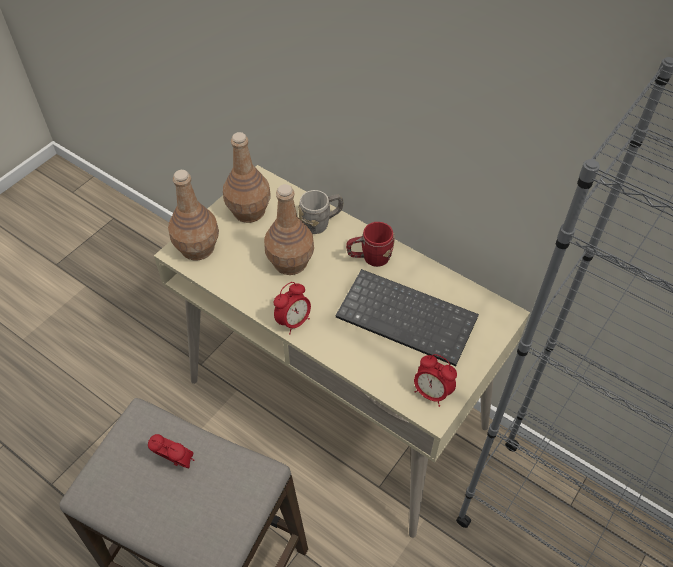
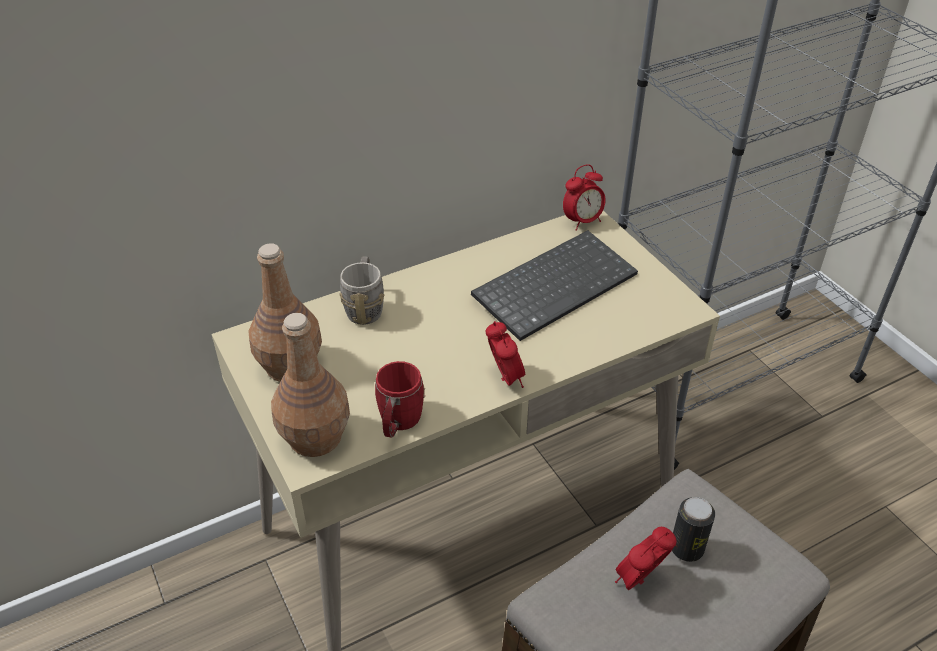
camera: 65 degrees left, 10 degrees down
(212, 484) = (686, 548): none -> can
(290, 262) = (409, 353): brown bottle -> none
(369, 258) = (450, 285): red mug -> red mug (398, 423)
(431, 393) = (662, 302): alarm clock -> alarm clock (582, 221)

